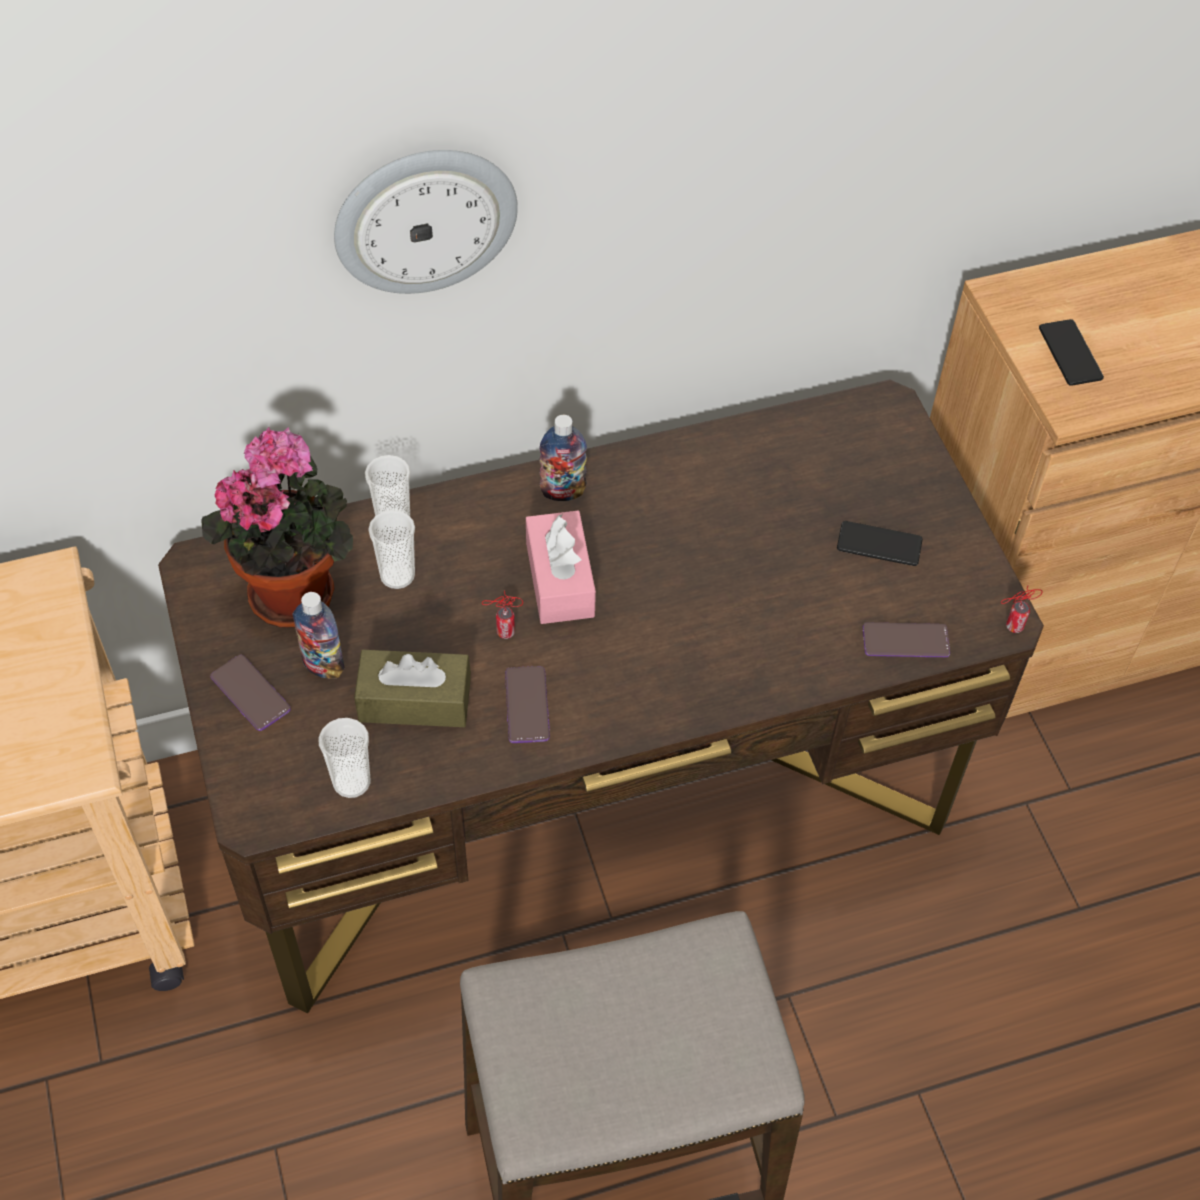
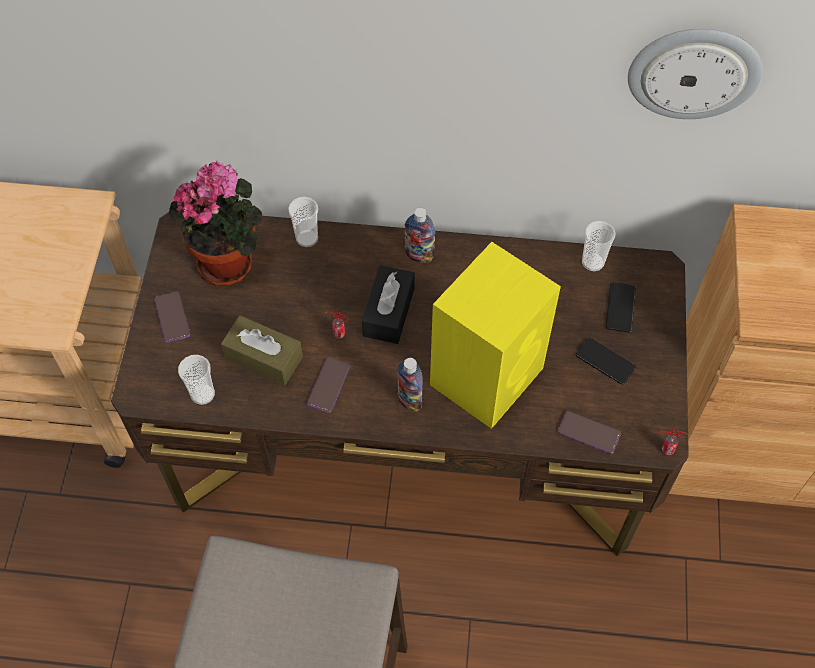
camera: 25 degrees right, 5 degrees up
(323, 666) = (221, 315): bottle -> bottle (409, 400)
(397, 575) = (292, 274): cup -> cup (592, 262)
(425, 219) = (345, 59): wall clock -> wall clock (694, 72)
(560, 580) = (388, 312): pink tissue box -> black tissue box
(737, 614) = (488, 374): none -> yellow speaker
(1070, 353) = (780, 279): phone -> phone (620, 307)

